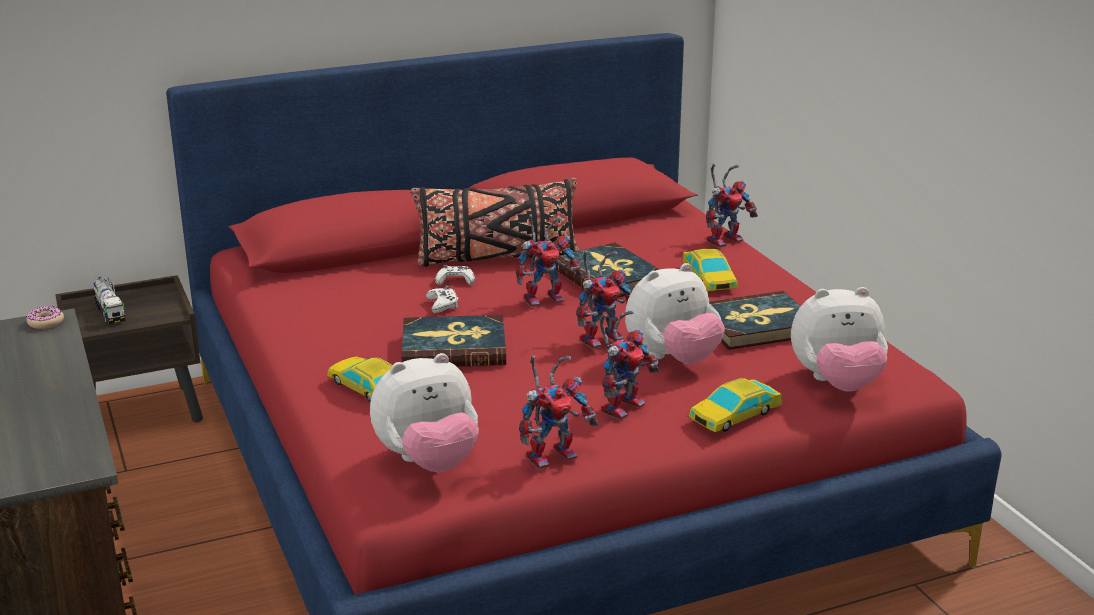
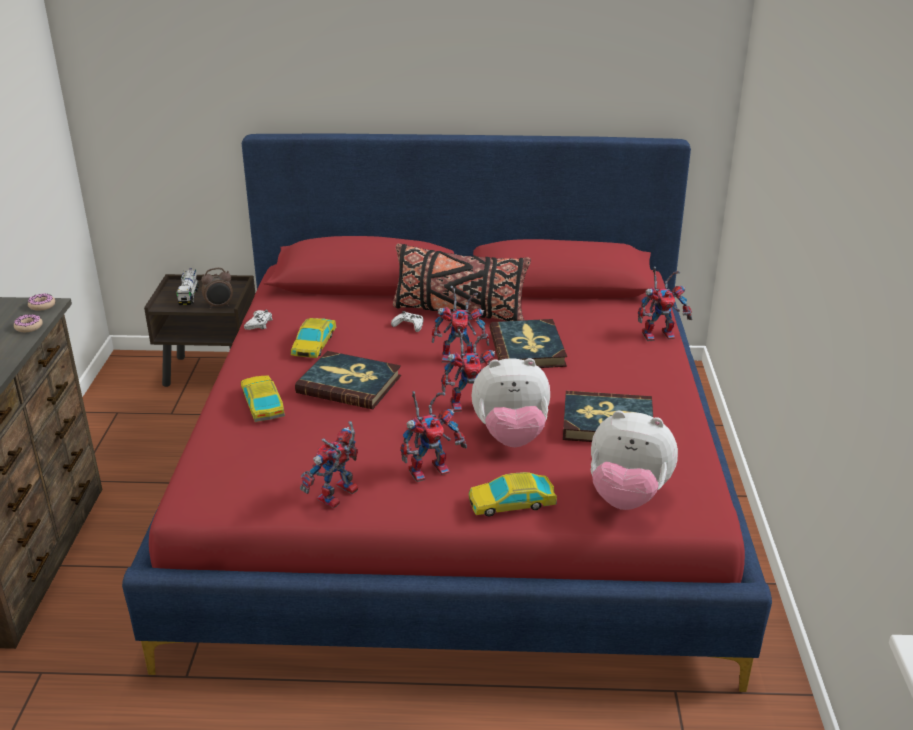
camera: 25 degrees right, 5 degrees up
(57, 347) = (28, 327): none -> donut
(163, 316) = (219, 306): none -> alarm clock
(428, 462) = (242, 478): plush toy -> none
(442, 304) = (378, 344): white game controller -> white game controller (259, 324)
(553, 454) = (337, 498): toy robot -> toy robot turned 135 degrees clockwise
(709, 277) = (611, 367): toy car -> toy car (314, 344)

